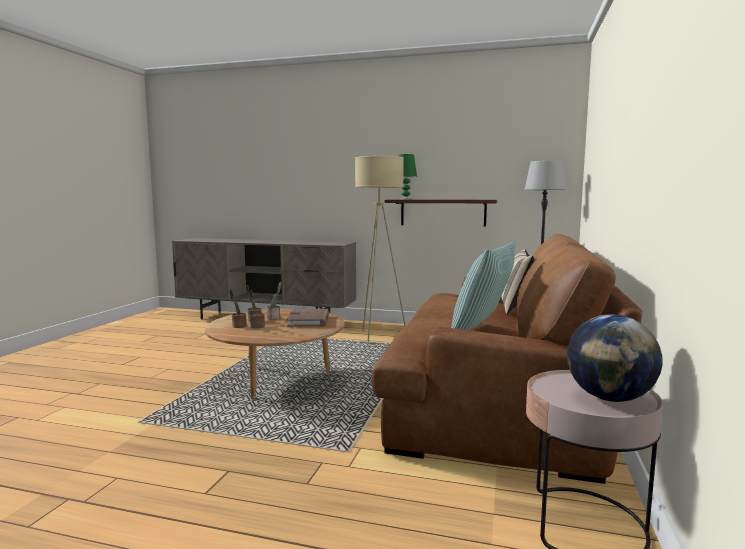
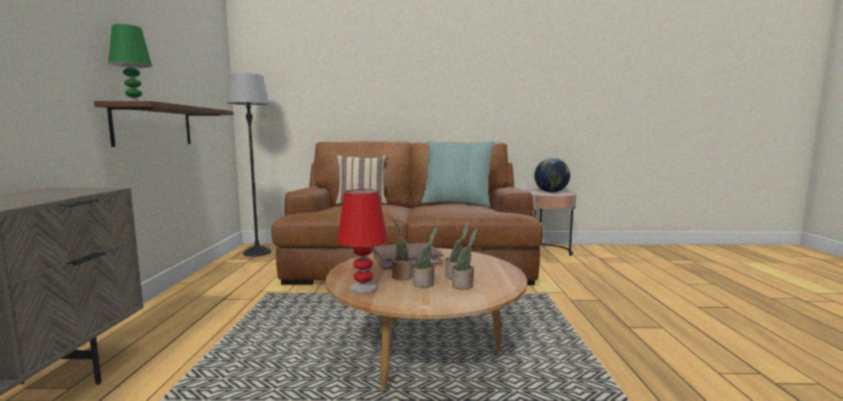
camera: 105 degrees left, 0 degrees up
(265, 312) = (363, 288): none -> red table lamp
(379, 336) = (208, 318): beige floor lamp -> none

